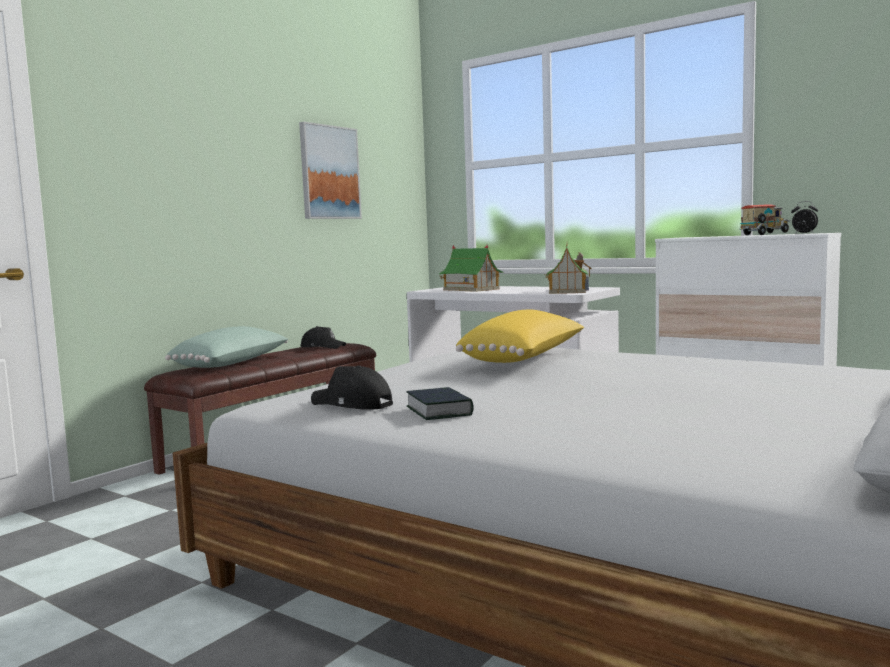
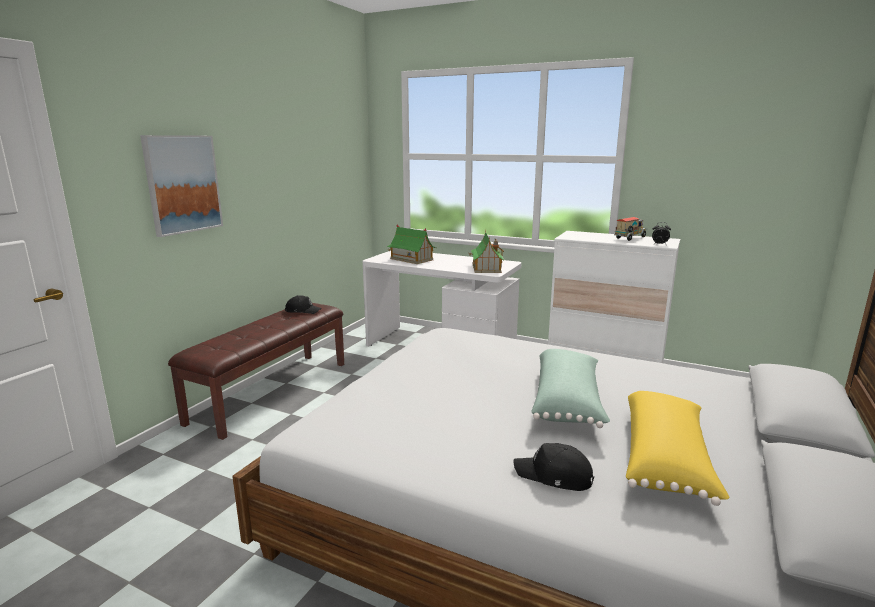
camera: 10 degrees left, 10 degrees up
(233, 364) = (238, 338): green pillow -> green pillow (568, 402)
(329, 172) = (300, 167): picture -> picture (183, 184)
(351, 404) = (375, 436): black cap -> black cap (554, 476)
(439, 411) = (447, 447): book -> none
(526, 358) = (481, 359): yellow pillow -> yellow pillow (666, 460)

